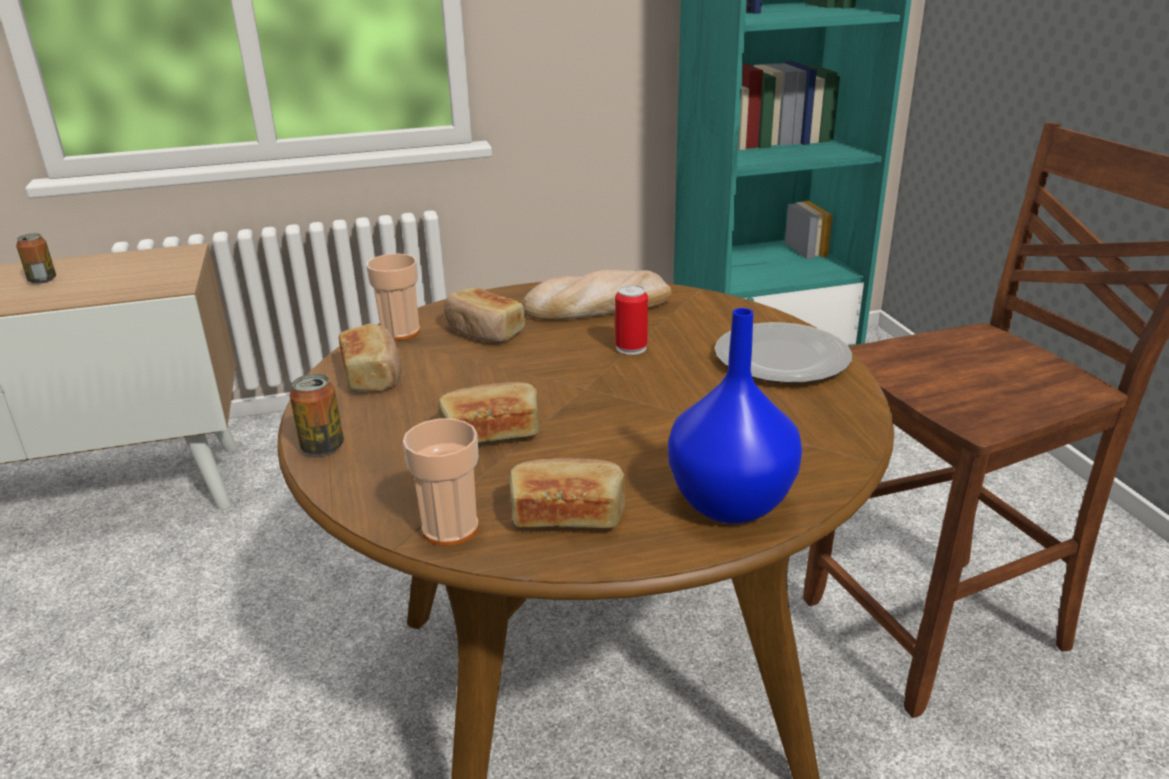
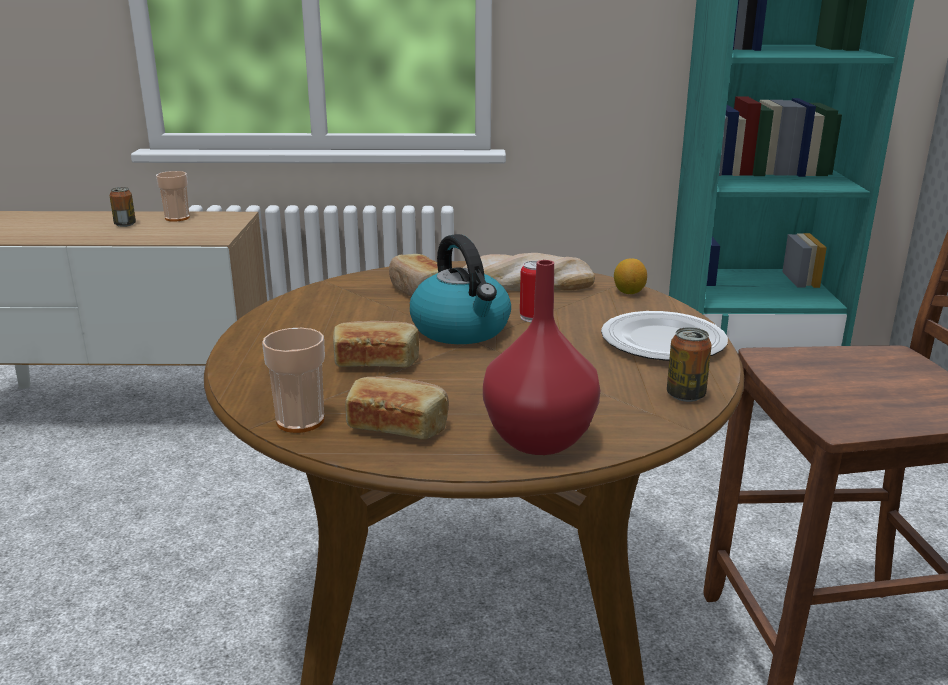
camera: 15 degrees right, 5 degrees down
(322, 447) = (241, 353): can -> can (685, 395)
(373, 375) = (311, 310): bread -> none
(400, 332) = (352, 283): cup -> cup (177, 218)
(563, 375) = (462, 329): none -> kettle
(711, 302) = (629, 292): none -> lemon
(733, 504) = (541, 440): blue vase -> red vase

